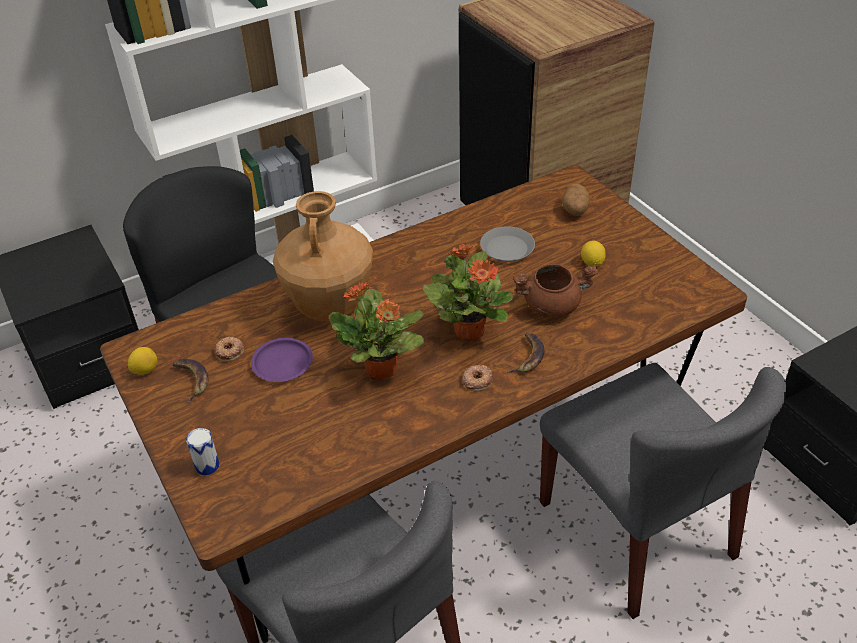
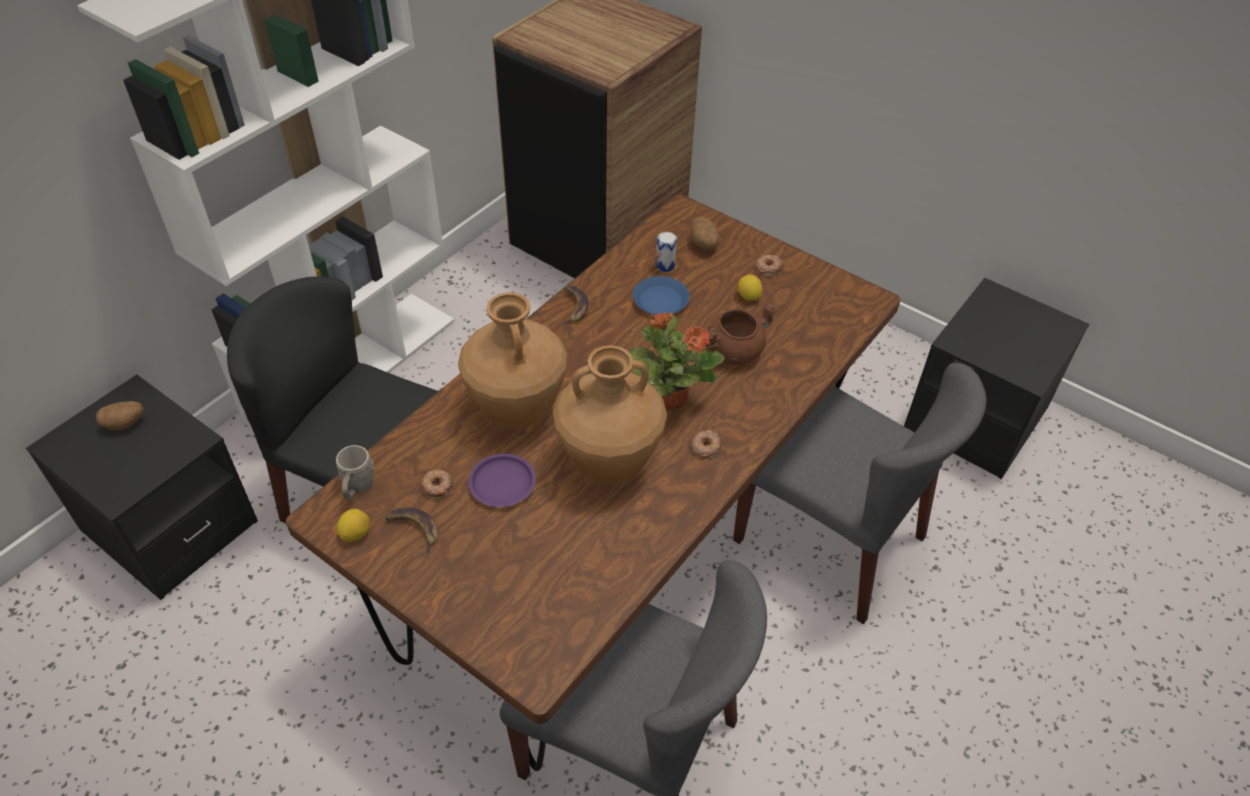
camera: 25 degrees left, 5 degrees up
(63, 258) = (125, 423): none -> potato
(167, 336) = (357, 488): none -> grey mug
(207, 466) = (487, 617): can -> can (665, 266)
(381, 370) = (608, 462): potted plant -> brown vase
(507, 248) = (660, 300): grey plate -> blue plate
(528, 356) = (739, 409): banana -> banana (573, 307)
(625, 242) = (768, 267): none -> donut

